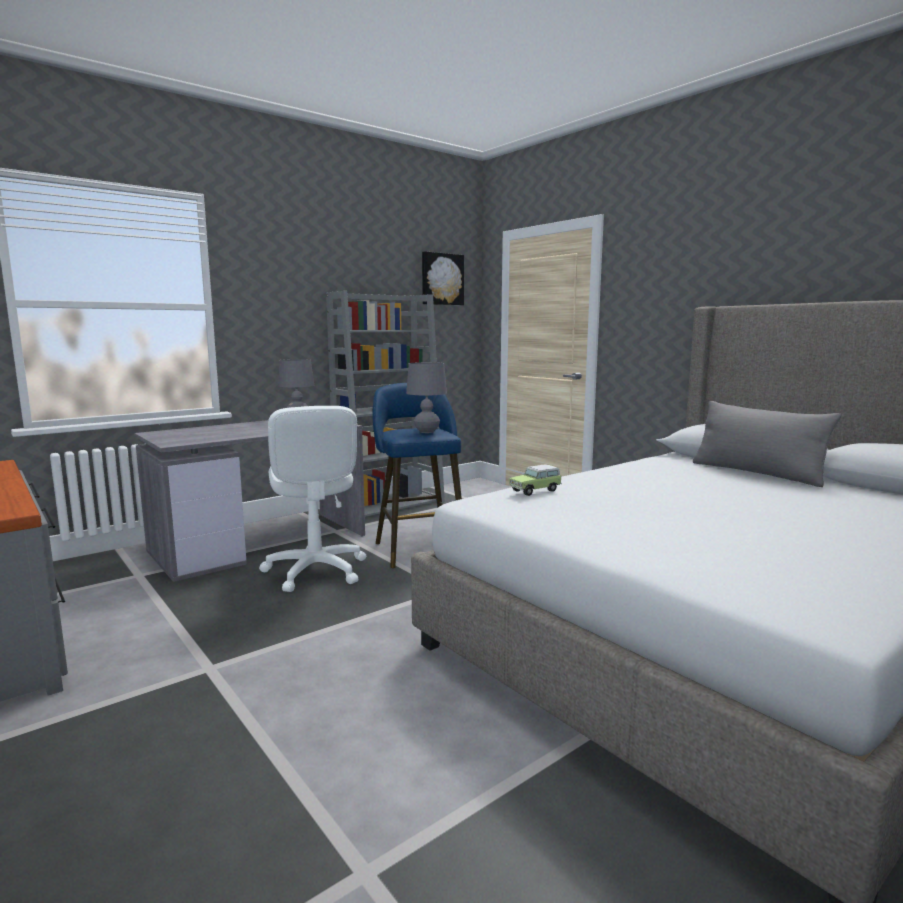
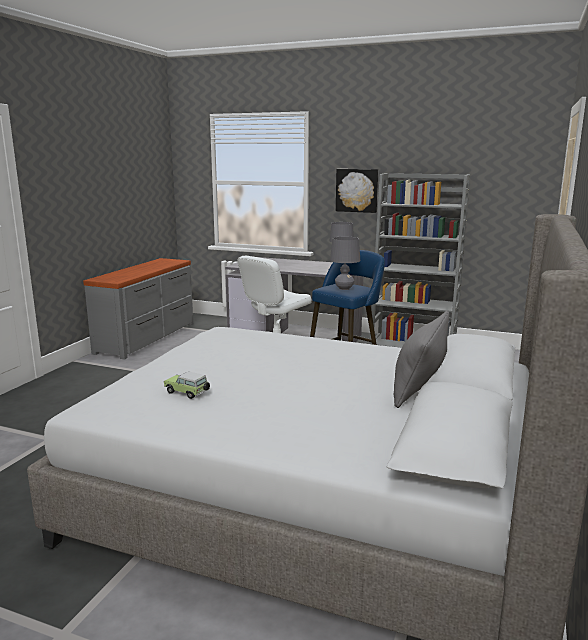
camera: 60 degrees right, 5 degrees up
(441, 279) = (509, 157): picture -> picture (357, 190)
(536, 490) = (250, 334): toy car -> toy car (188, 393)

